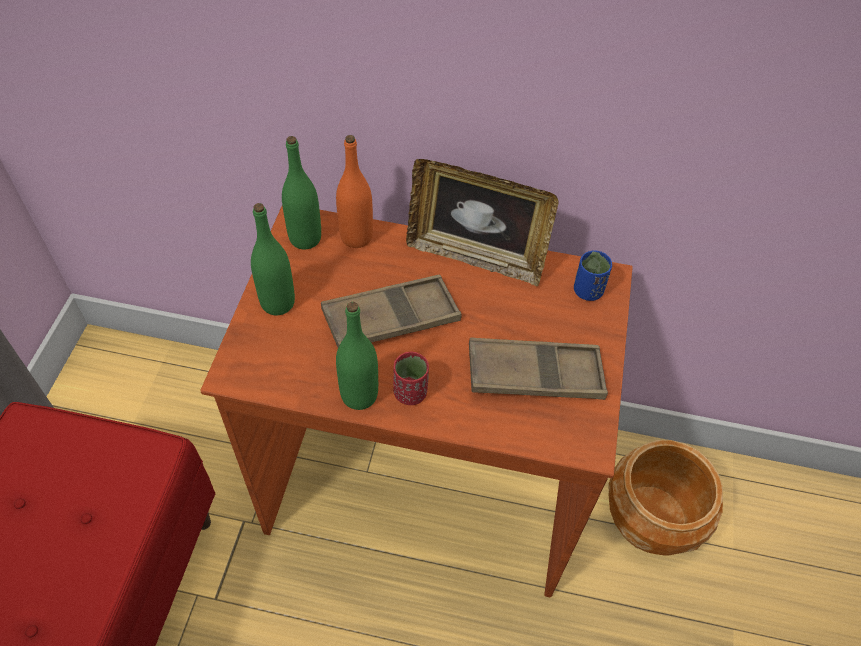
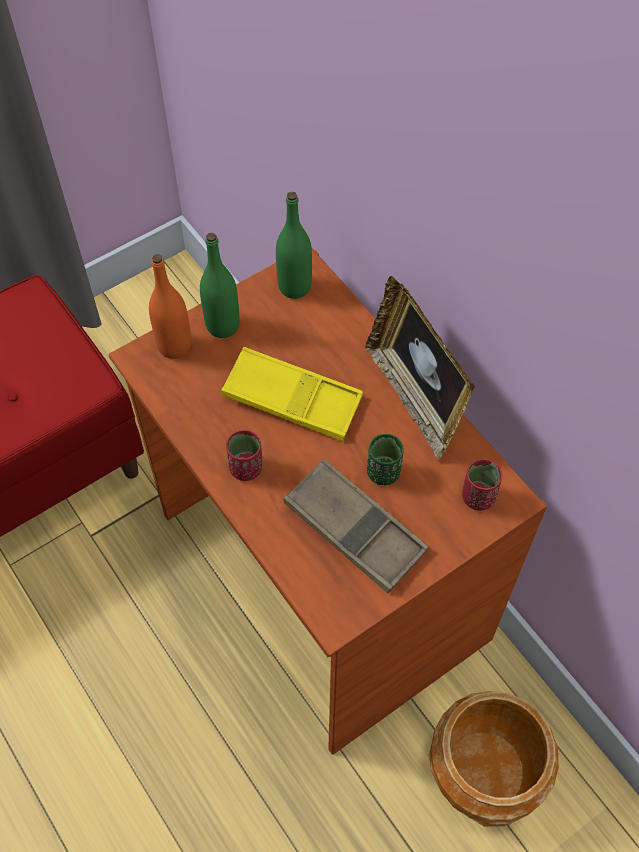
camera: 45 degrees right, 5 degrees up
(356, 237) = (335, 313): orange bottle -> orange bottle (174, 346)
(359, 395) = (208, 441): green bottle -> none
(391, 318) = (292, 399): brown tray -> yellow tray
(510, 321) = (383, 472): none -> green cup
(587, 291) = (478, 497): blue cup -> red cup

